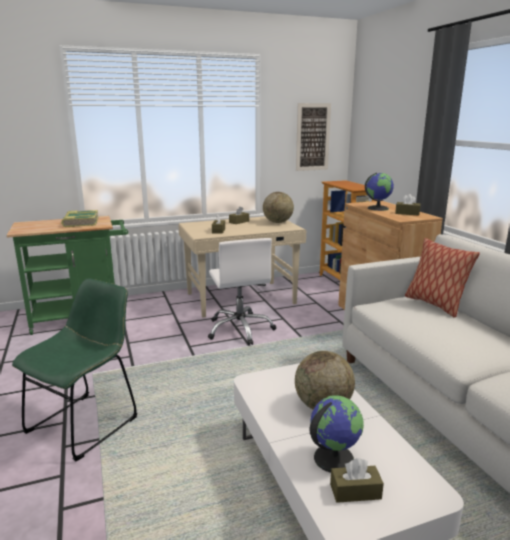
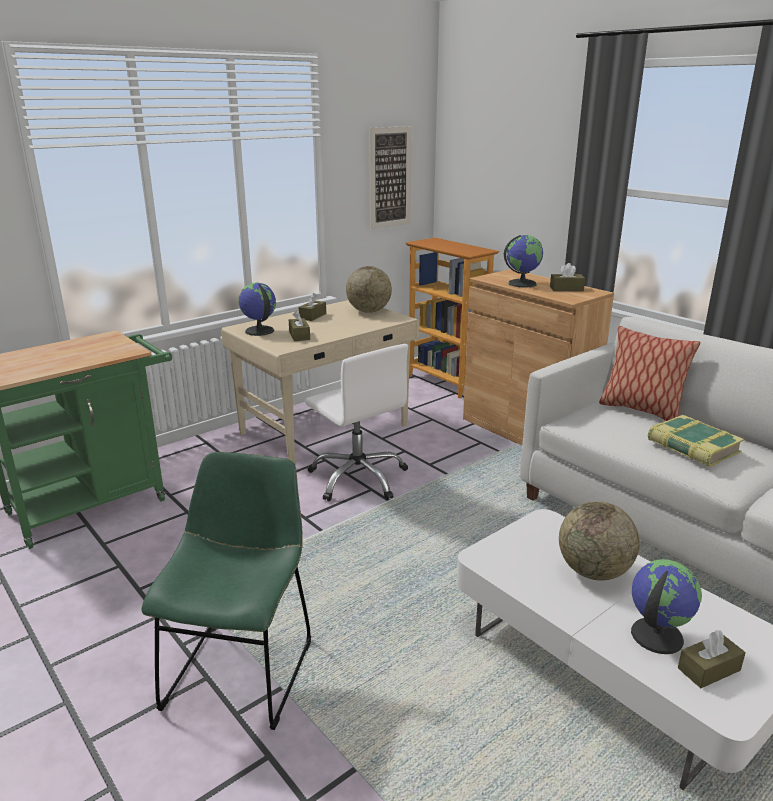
camera: 20 degrees left, 5 degrees up
(80, 222) = (85, 349): book -> book (692, 447)
(197, 226) = (259, 331): none -> globe

